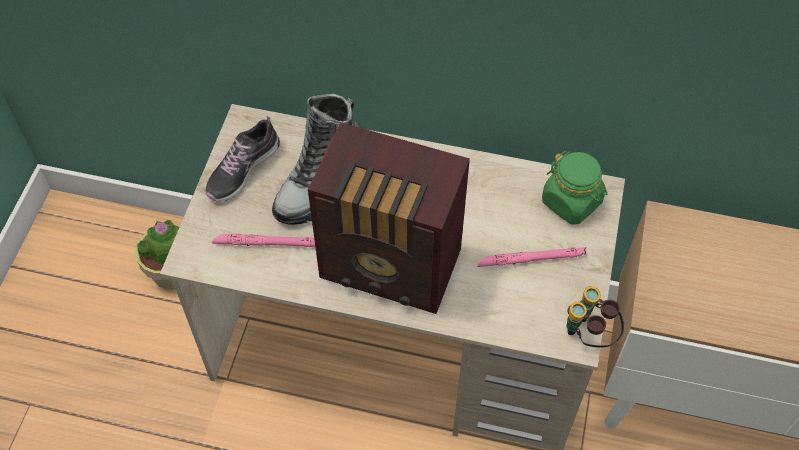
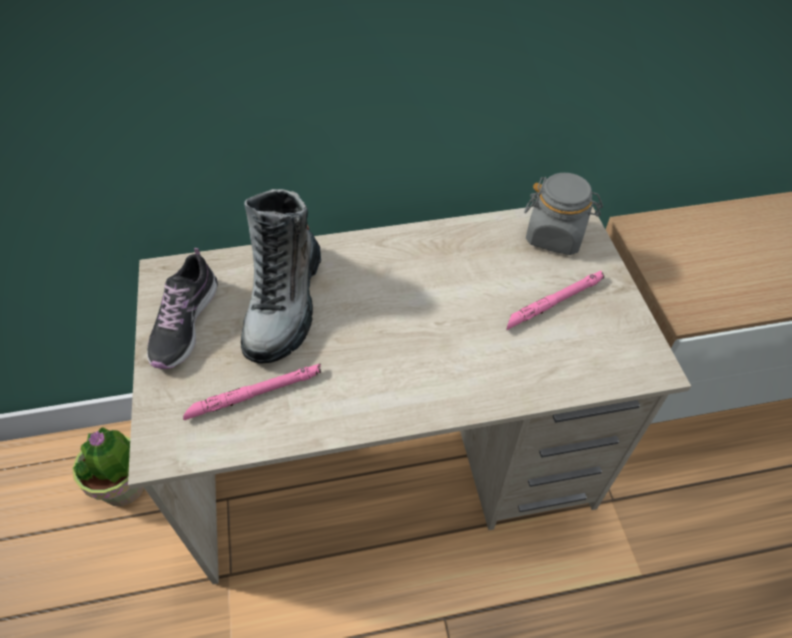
camera: 25 degrees left, 5 degrees down
(392, 267) = (415, 366): radio -> none
(571, 202) = (555, 235): green jar -> grey jar
(589, 334) = (660, 356): binoculars -> none

